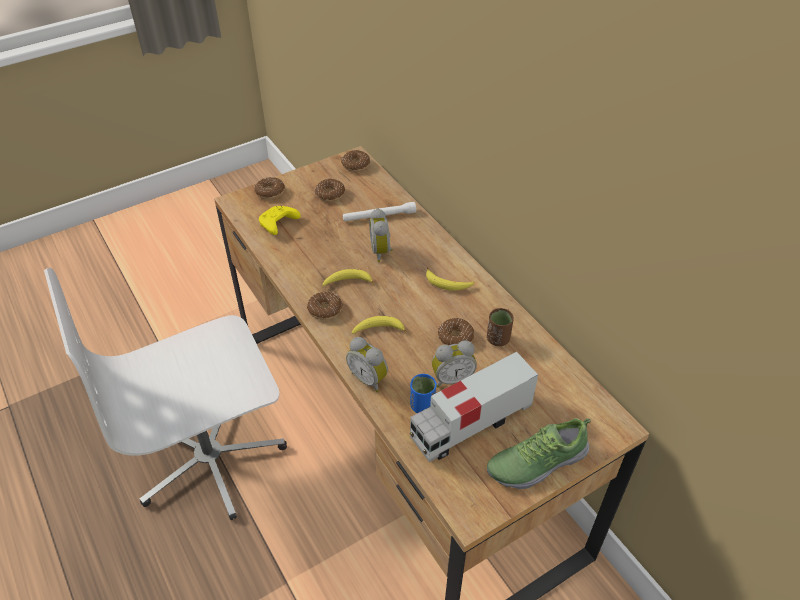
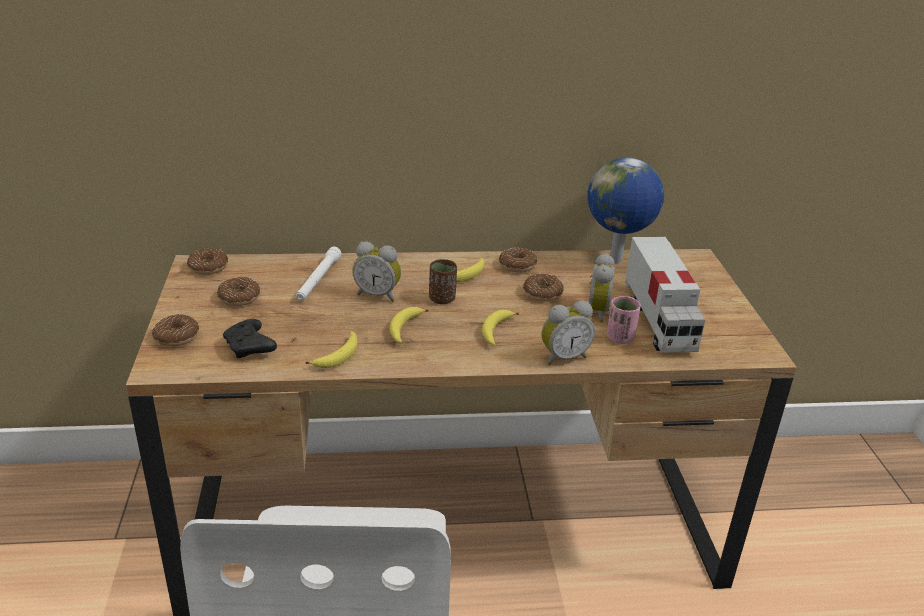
camera: 65 degrees left, 15 degrees down
(278, 225) = (250, 348): yellow game controller -> black game controller
(294, 265) = (338, 356): none -> banana
(325, 310) = (436, 356): donut -> donut (517, 266)
(422, 405) = (620, 338): blue cup -> pink cup
(498, 339) = (561, 274): brown cup -> brown cup (442, 299)
(536, 462) = (717, 303): shoe -> none
(556, 368) = (617, 260): none -> globe

